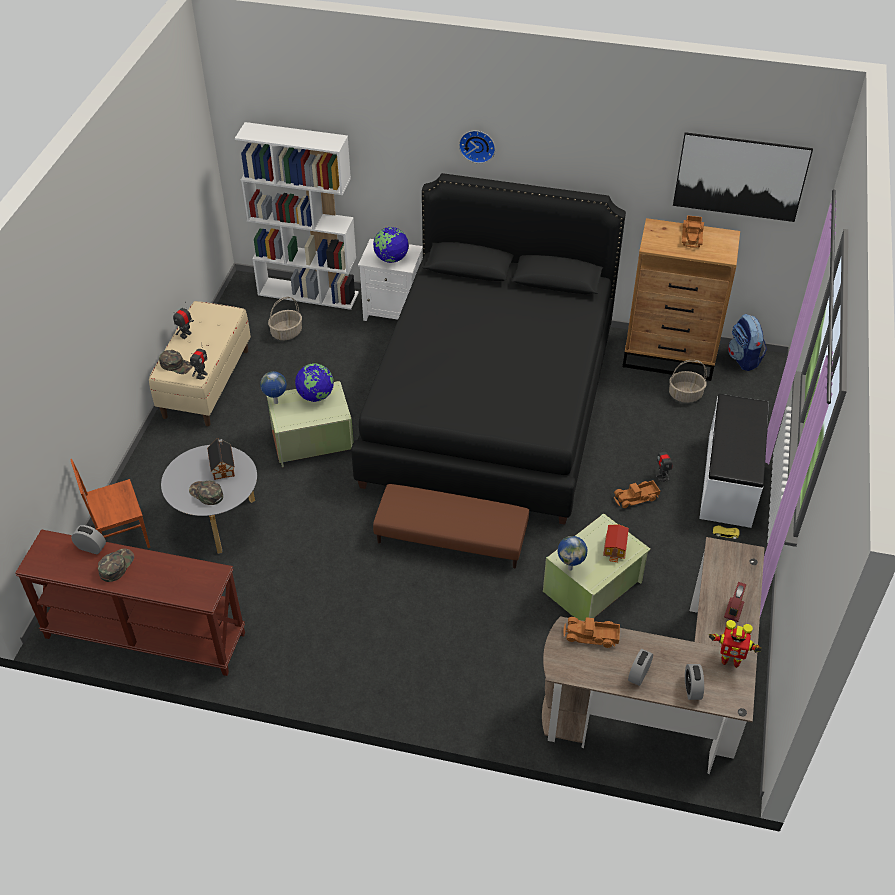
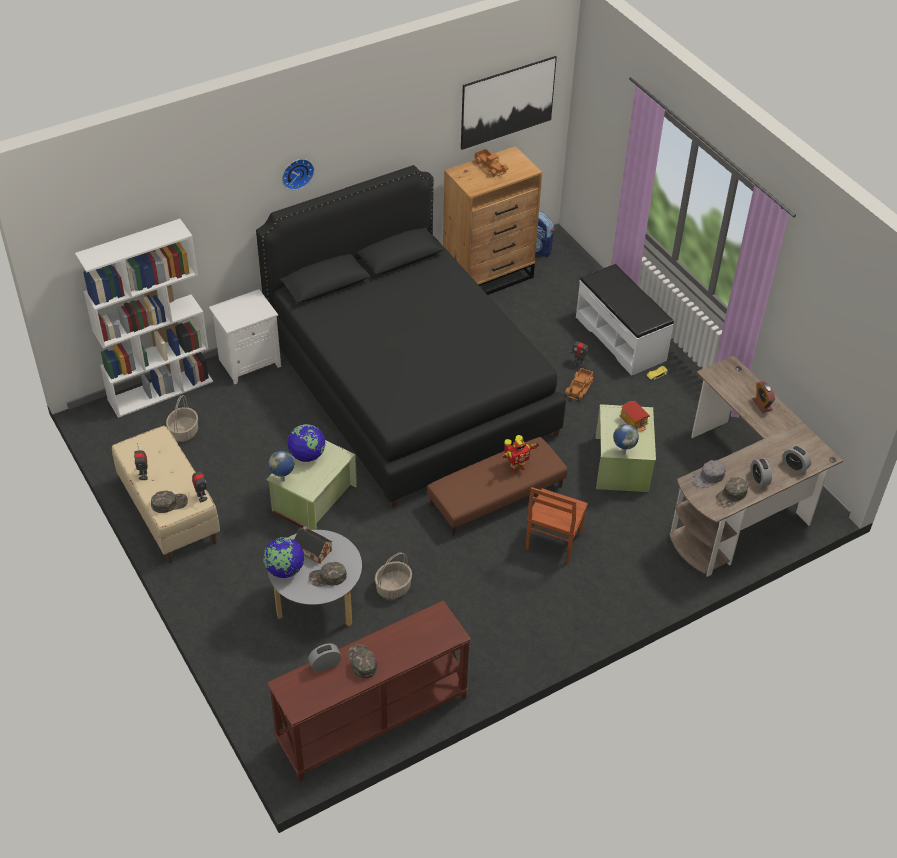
camera: 45 degrees left, 0 degrees up
(121, 536) = (258, 669): brown chair -> brown chair (552, 542)
(391, 259) = (247, 313): globe -> globe (284, 570)
(591, 636) = (708, 477): toy truck -> grey cap
(592, 668) = (731, 495): none -> green cap
(685, 394) = (528, 297): basket -> basket (393, 587)
(730, 659) = (793, 434): toy robot -> toy robot (516, 467)

